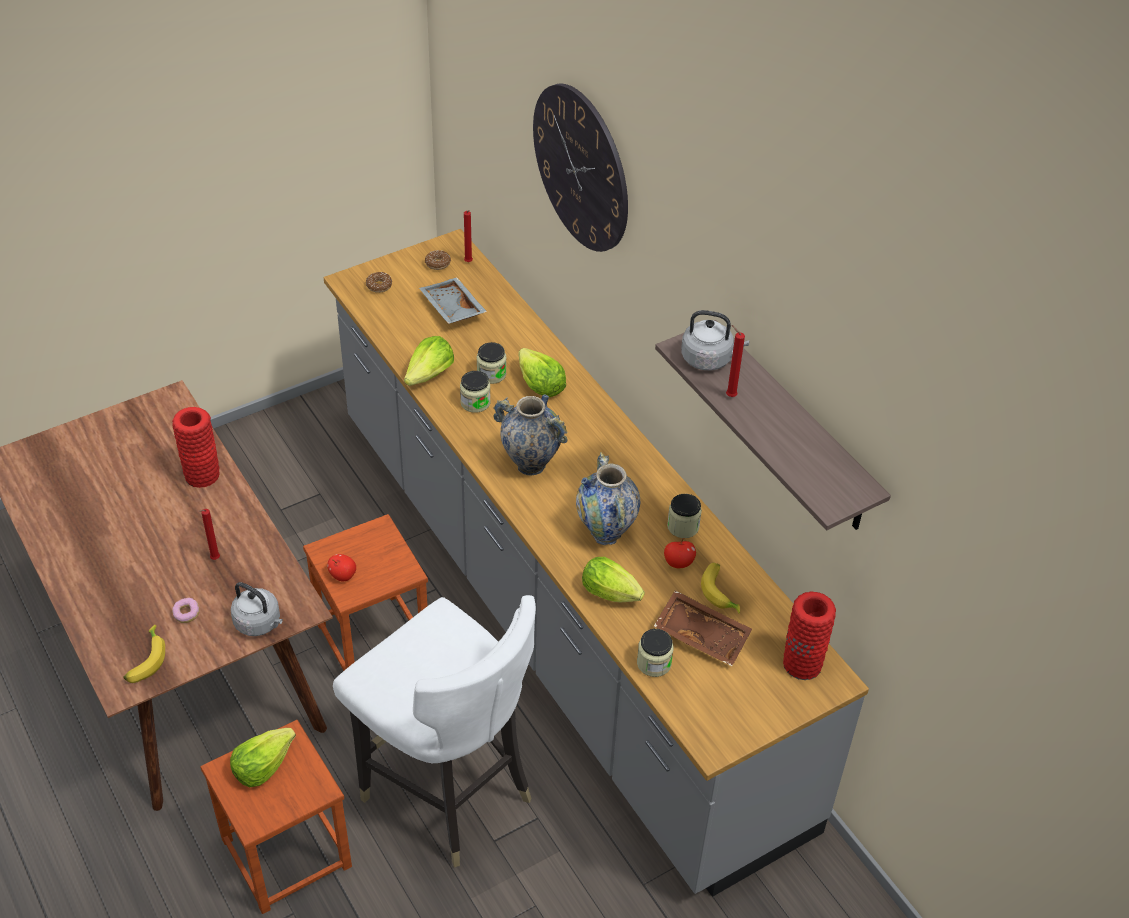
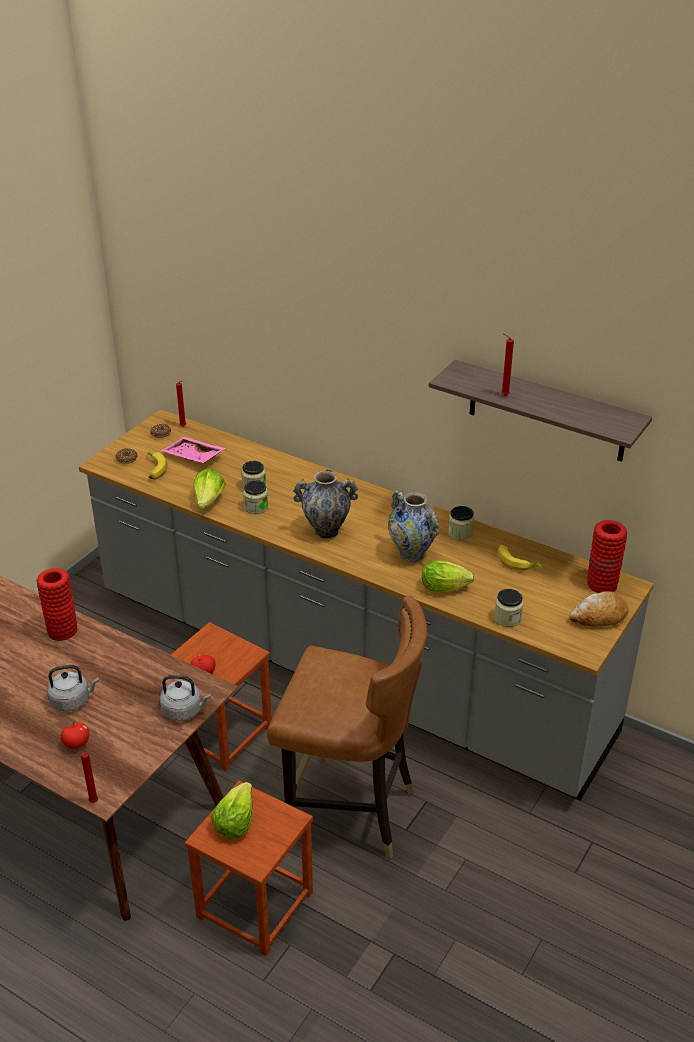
camera: 25 degrees left, 10 degrees down
(145, 660) = (109, 769): banana -> banana (153, 469)
(186, 614) = (120, 726): donut -> none
(214, 559) = (115, 682): red candle -> red candle (93, 803)
(447, 793) = (349, 812): white chair -> brown chair
(451, 308) = (193, 457): grey tray -> pink tray
(539, 385) = (294, 483): lettuce -> none
(581, 168) = (294, 298): wall clock -> none
(678, 563) = (475, 555): apple -> apple (76, 744)
(702, 634) = (525, 590): brown tray -> none
(709, 359) = (471, 380): grey kettle -> grey kettle (72, 701)
(763, 707) = (598, 617): none -> bread

